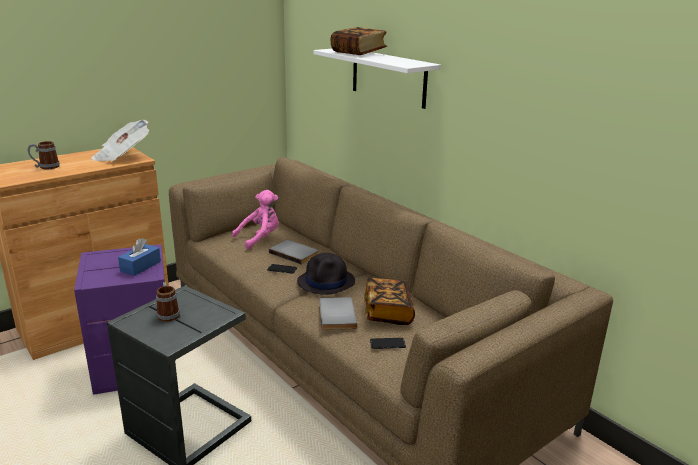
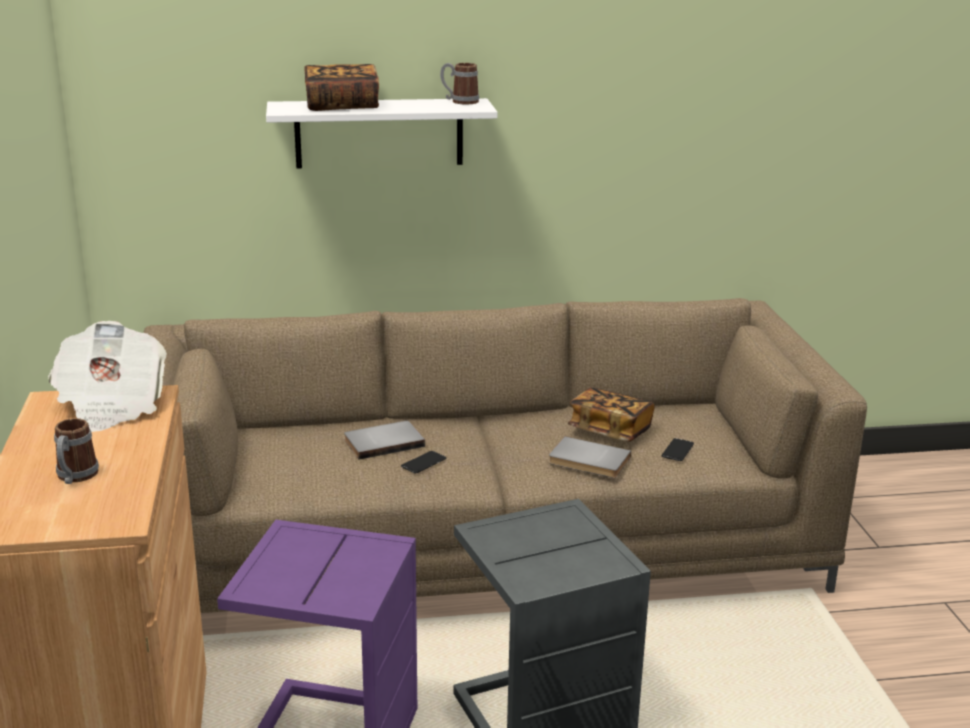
camera: 60 degrees left, 0 degrees up
(140, 266) = (348, 549): blue tissue box -> none
(168, 313) = (532, 552): mug -> mug (459, 101)
(260, 238) = (296, 455): pink plush toy -> none
(326, 282) = (493, 444): black hat -> none

